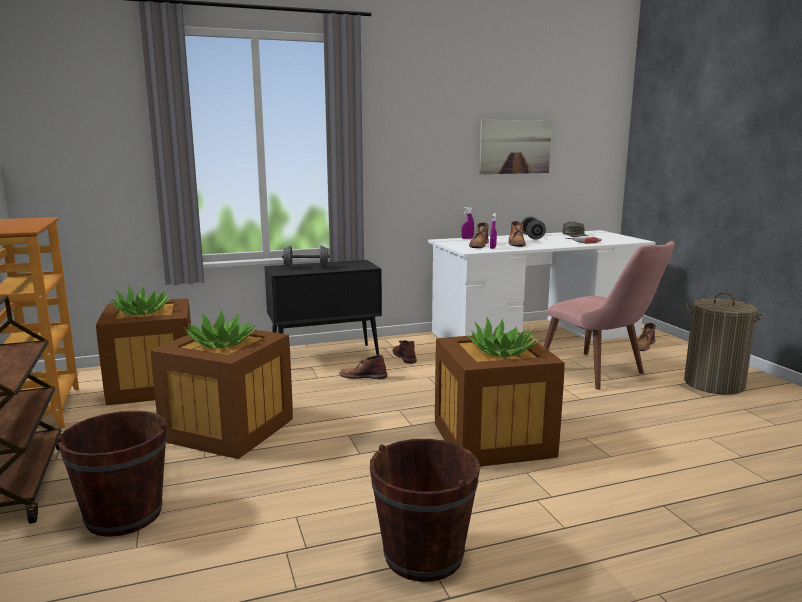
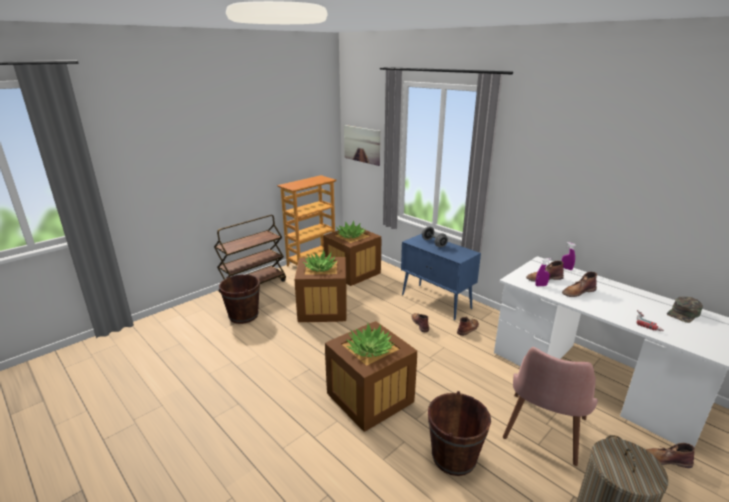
camera: 65 degrees right, 10 degrees up
(326, 356) = (436, 302): black cabinet -> blue cabinet
(423, 555) = (241, 401): brown bucket -> brown bucket (454, 457)
(515, 147) = (648, 202): picture -> picture (362, 144)
(532, 237) = (626, 294): grey dumbbell -> none

